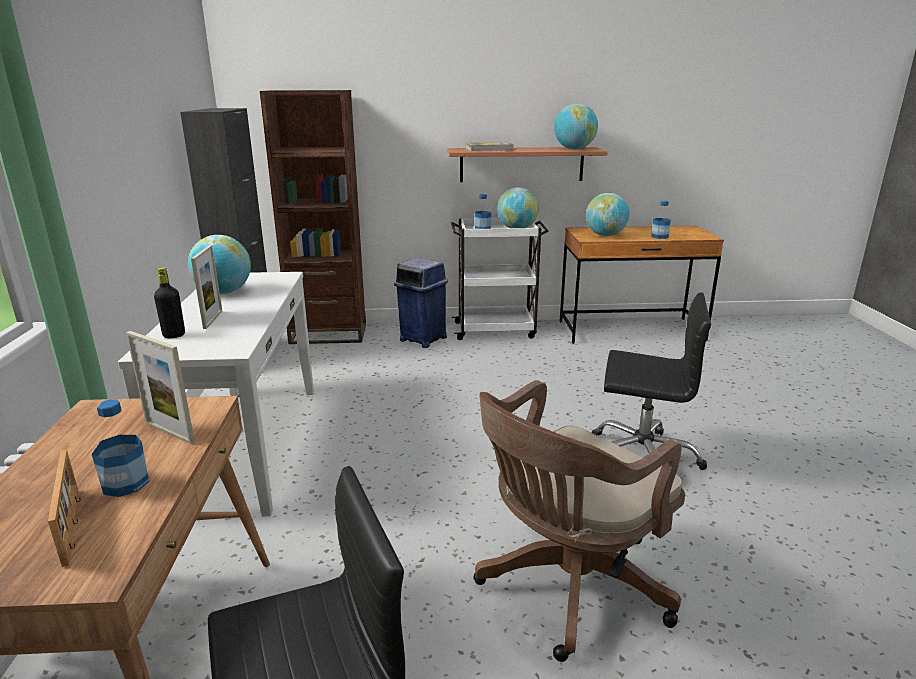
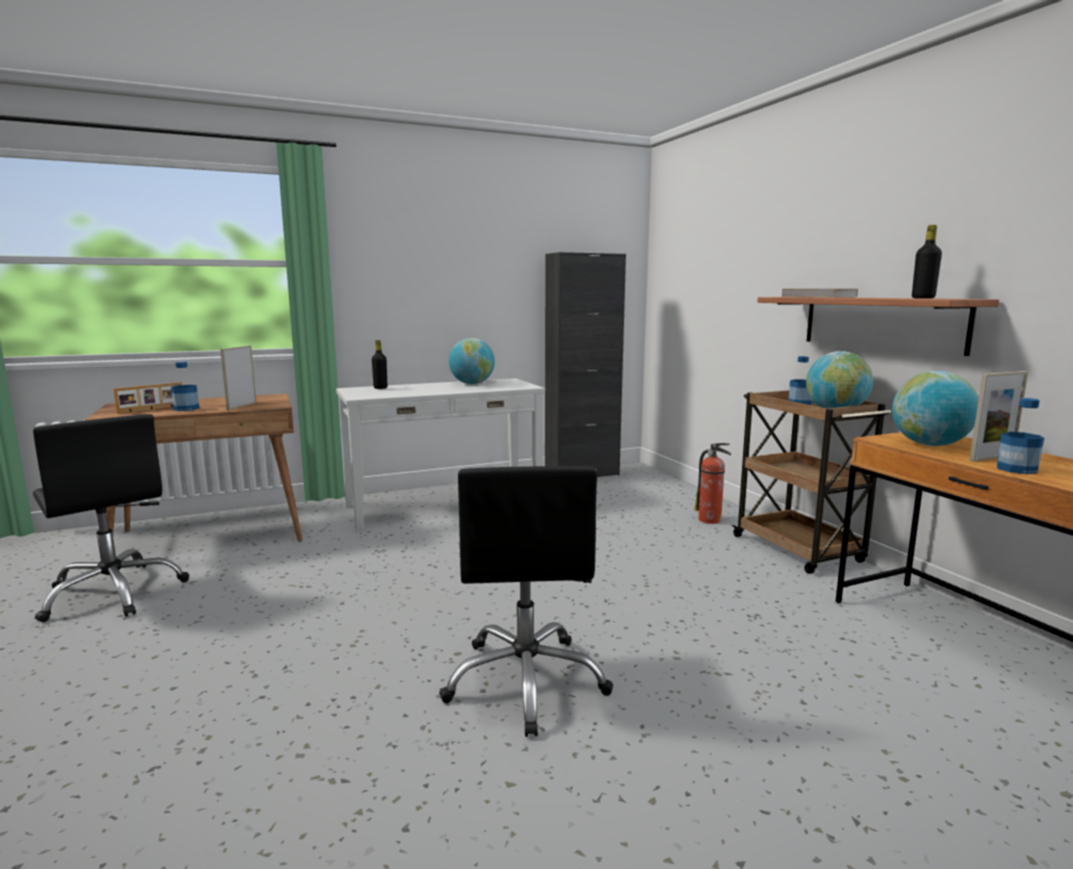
camera: 70 degrees right, 10 degrees down
(213, 319) = (413, 388): picture frame -> picture frame (992, 458)
(328, 334) = (664, 486): brown bookcase -> none
(422, 339) = (710, 520): blue trash can -> fire extinguisher
(496, 330) = (798, 550): white cart -> brown cart
(567, 587) = (270, 652): brown office chair -> none
(574, 149) = (923, 298): globe -> black bottle

